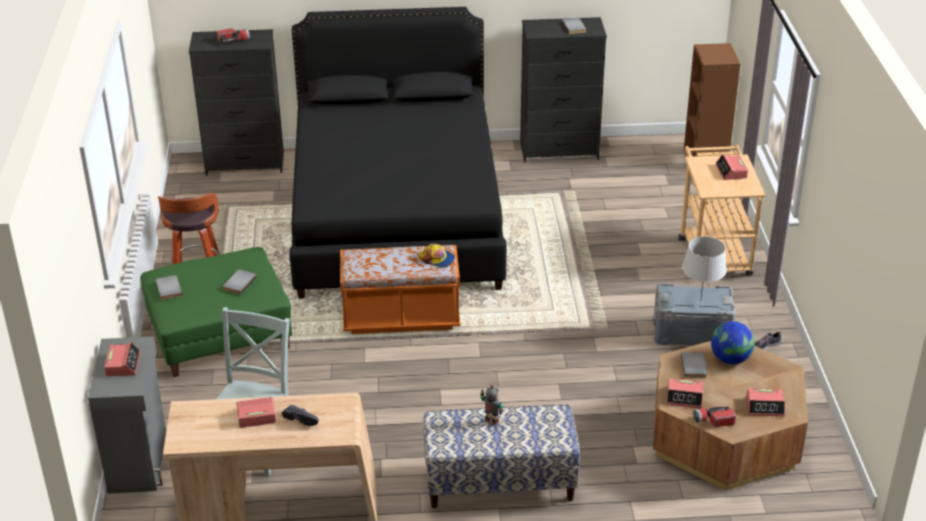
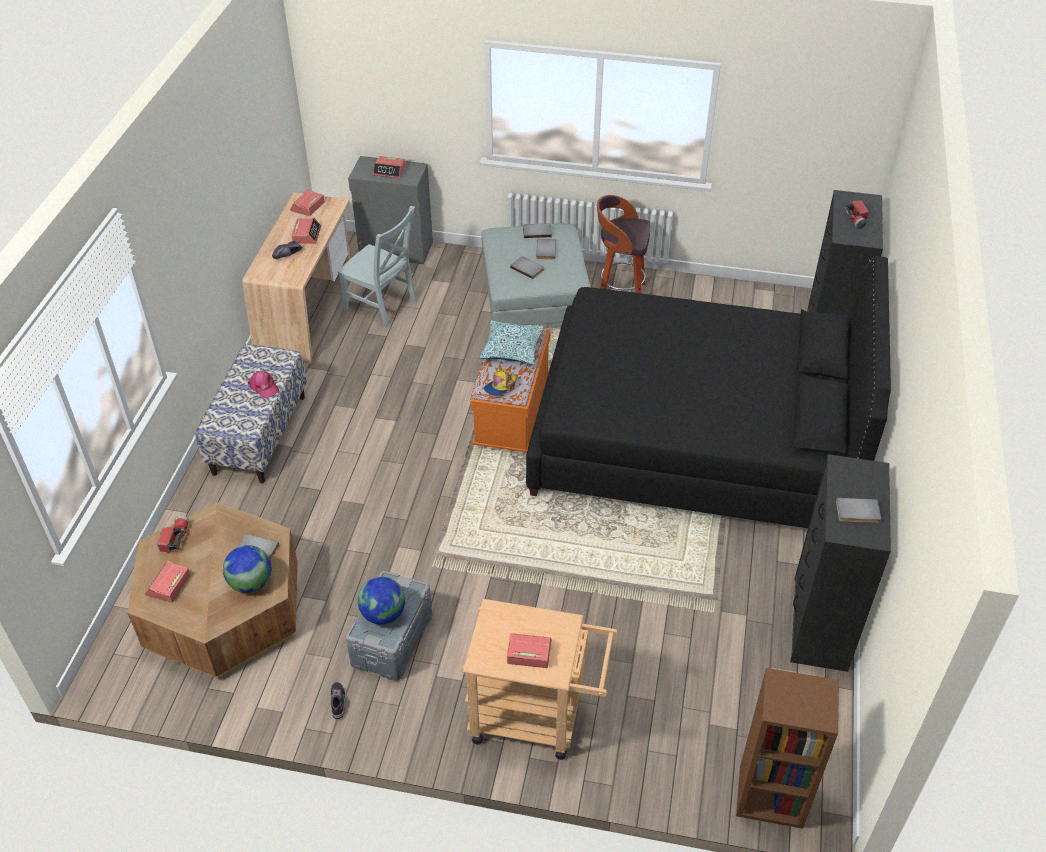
camera: 105 degrees right, 10 degrees up
(203, 277) = (545, 250): none -> grey book
(220, 333) = (535, 300): green ottoman -> grey ottoman
(382, 262) = (512, 349): none -> pillow
(491, 421) = (263, 387): toy robot -> pink cap
(684, 397) = (218, 527): alarm clock -> alarm clock (307, 206)
(700, 300) = (383, 614): grey table lamp -> globe

